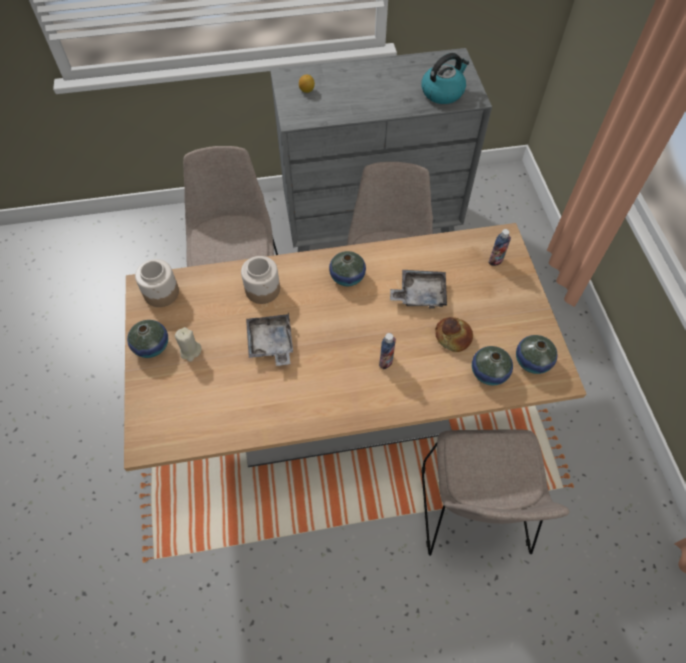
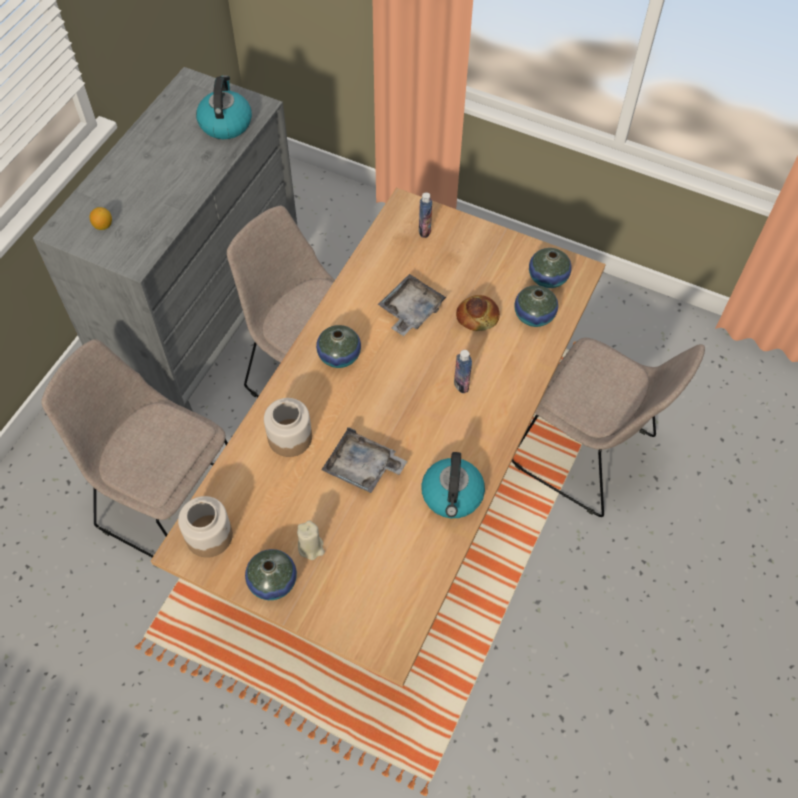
camera: 55 degrees left, 0 degrees up
(290, 411) = (452, 496): none -> kettle

